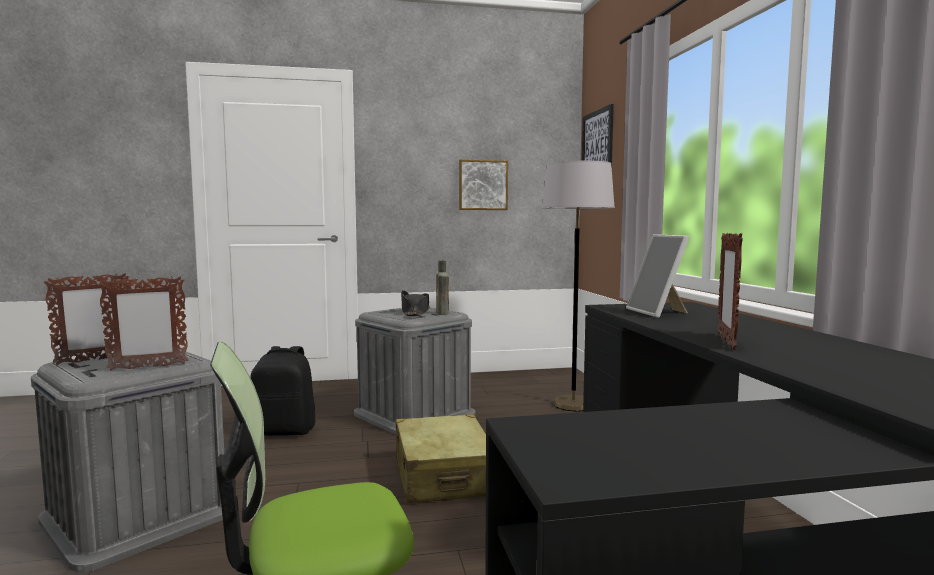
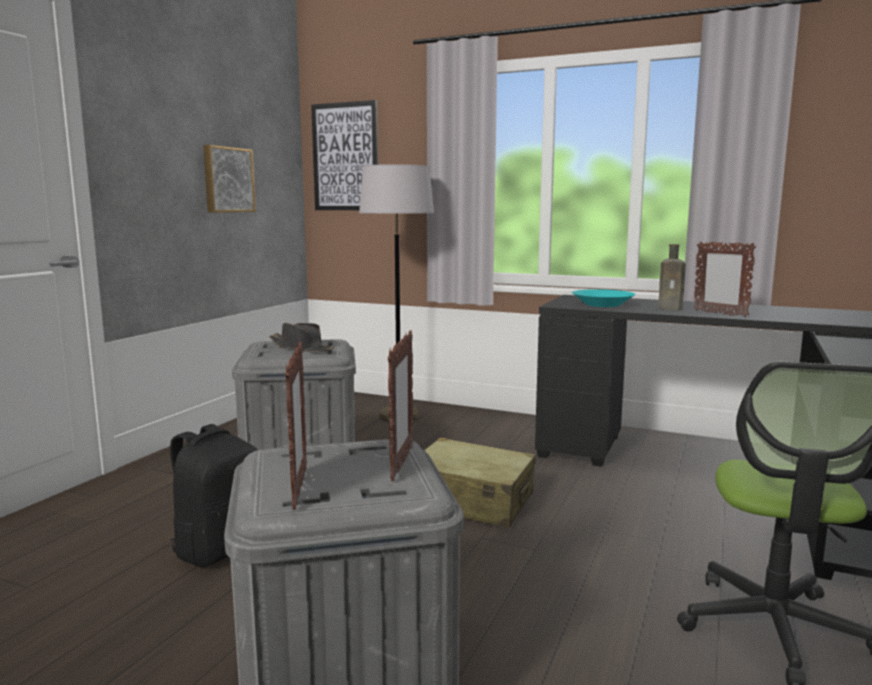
camera: 55 degrees left, 5 degrees up
(442, 313) = (330, 343): brown bottle -> brown bottle (672, 309)
(658, 312) = (603, 304): picture frame -> turquoise bowl

